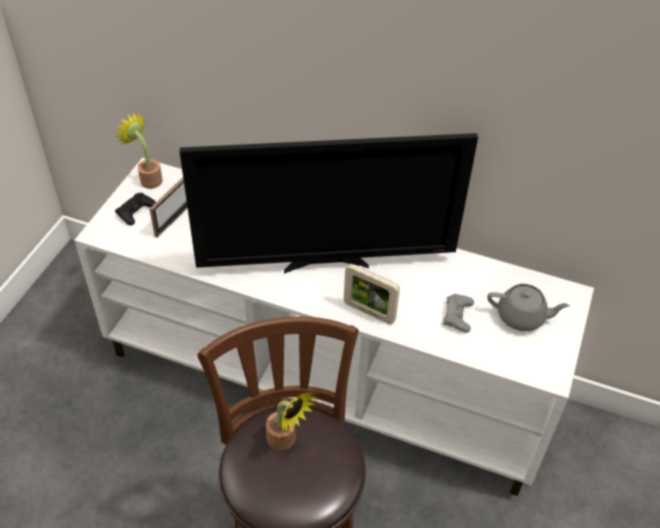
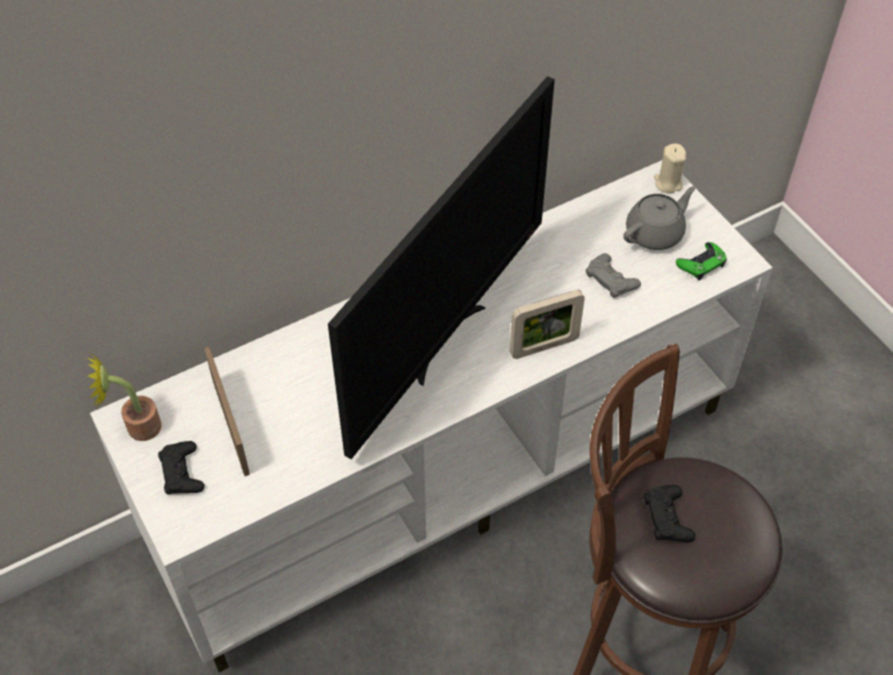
camera: 50 degrees left, 5 degrees up
(285, 441) = (667, 517): potted plant -> black game controller
(524, 356) = (701, 264): none -> green game controller
(572, 300) = (668, 183): none -> beige candle

